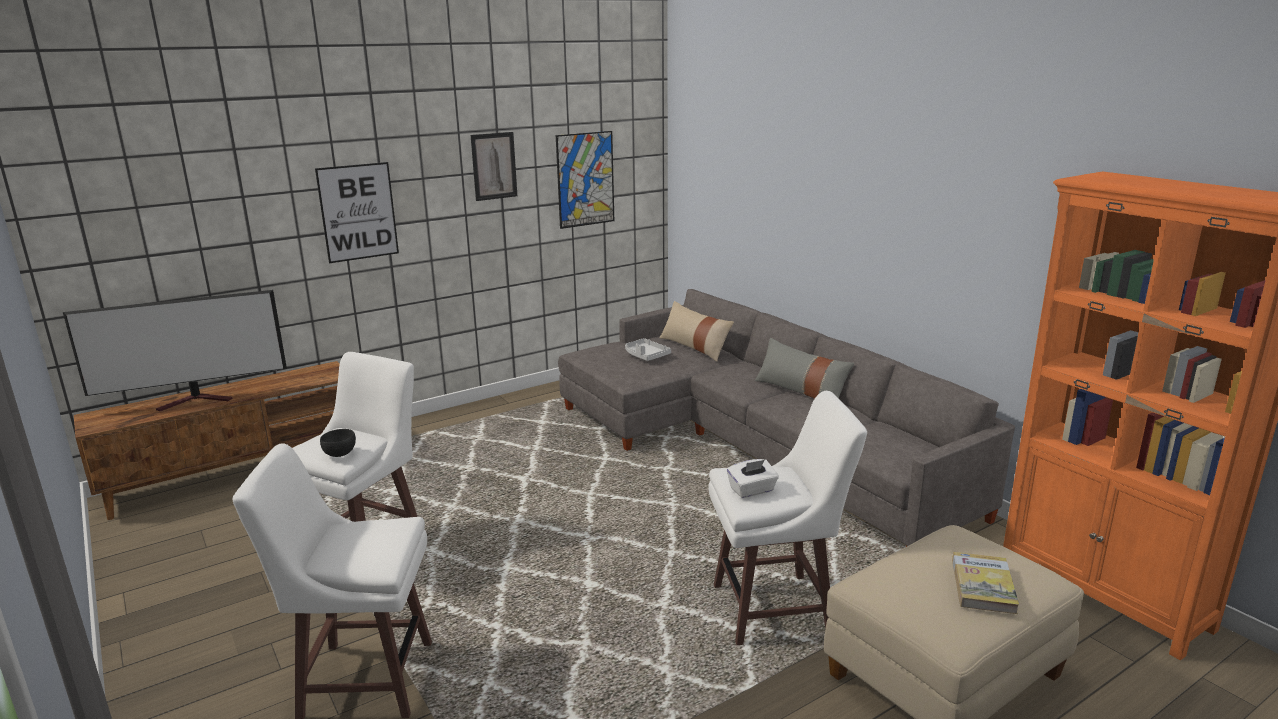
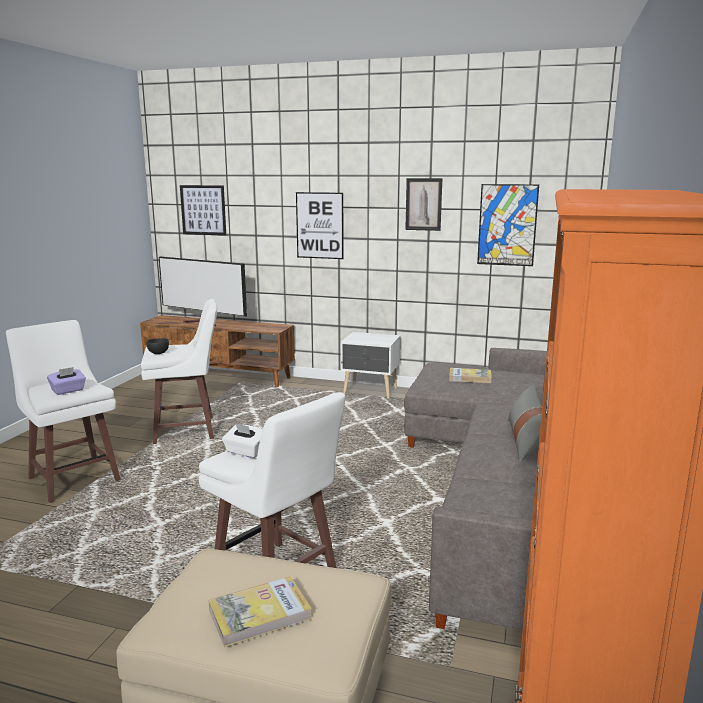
camera: 50 degrees right, 5 degrees down
(142, 216) = (203, 210): none -> picture
(387, 544) = (68, 391): none -> purple tissue box
(472, 414) = (371, 391): none -> white nightstand
(646, 356) = (470, 378): grey tray -> book
(694, 347) = (522, 385): beige pillow -> none

